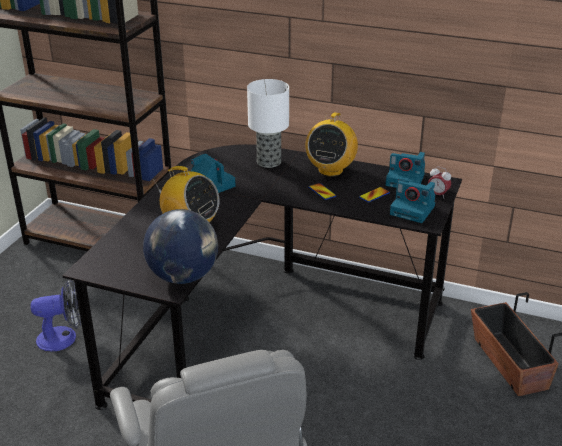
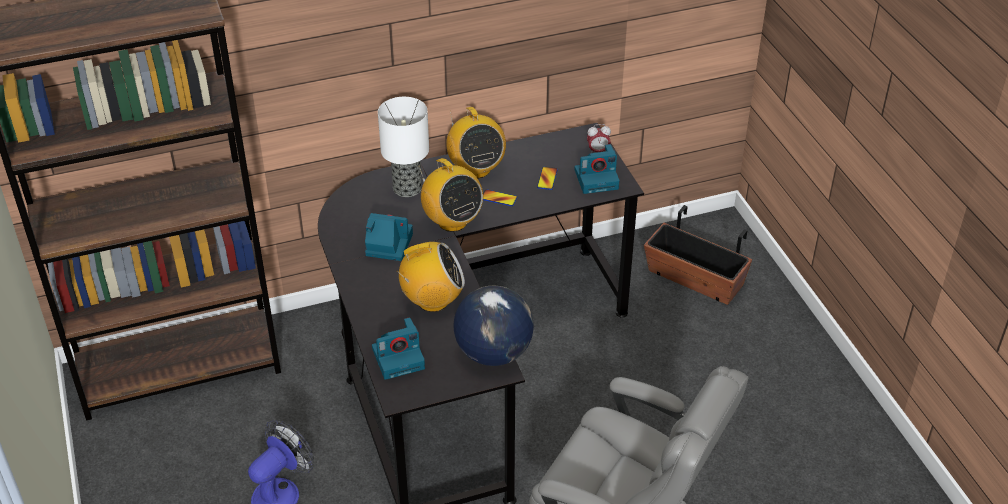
camera: 40 degrees left, 10 degrees up
(270, 191) = (452, 221): none -> radio
(406, 180) = (554, 147): camera -> camera (399, 357)

